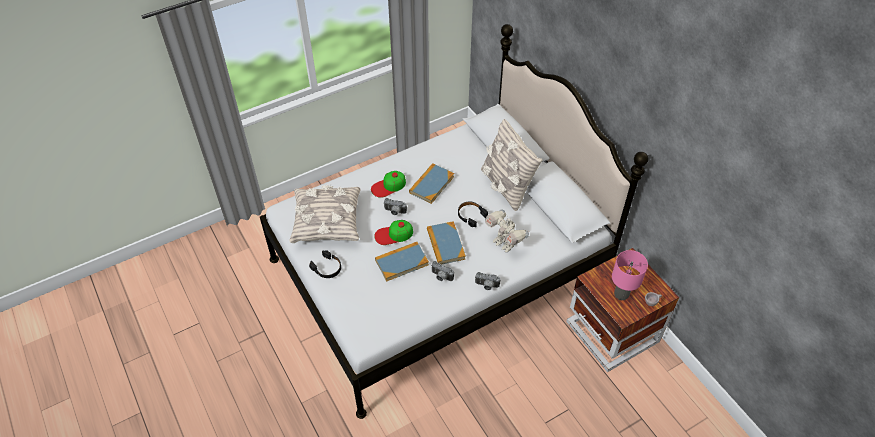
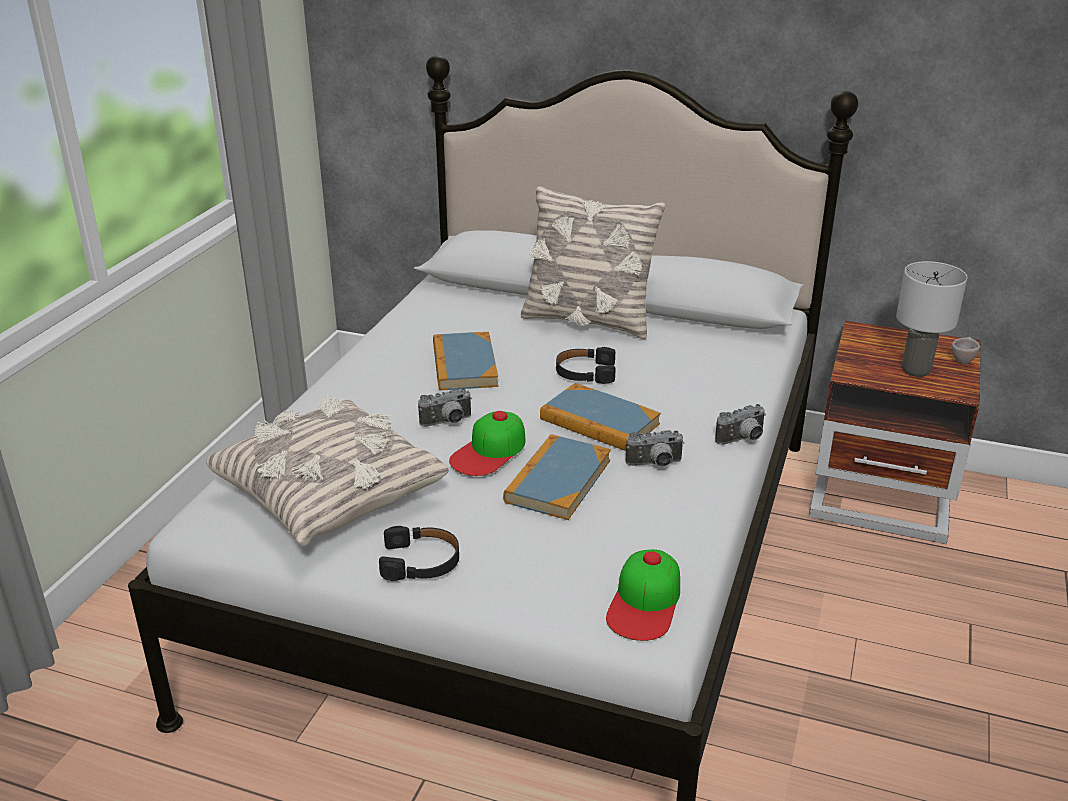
camera: 40 degrees left, 20 degrees down
(388, 186) = (387, 398): cap -> cap (645, 602)
(504, 243) = (688, 379): toy robot -> none
(621, 295) = (917, 371): pink table lamp -> white table lamp

